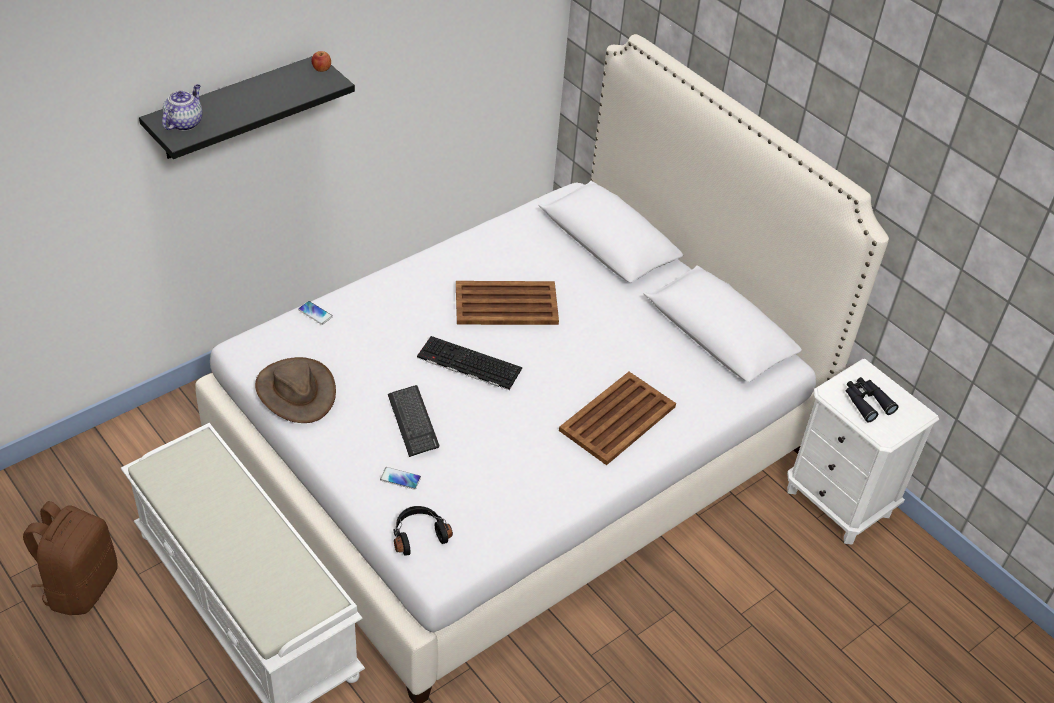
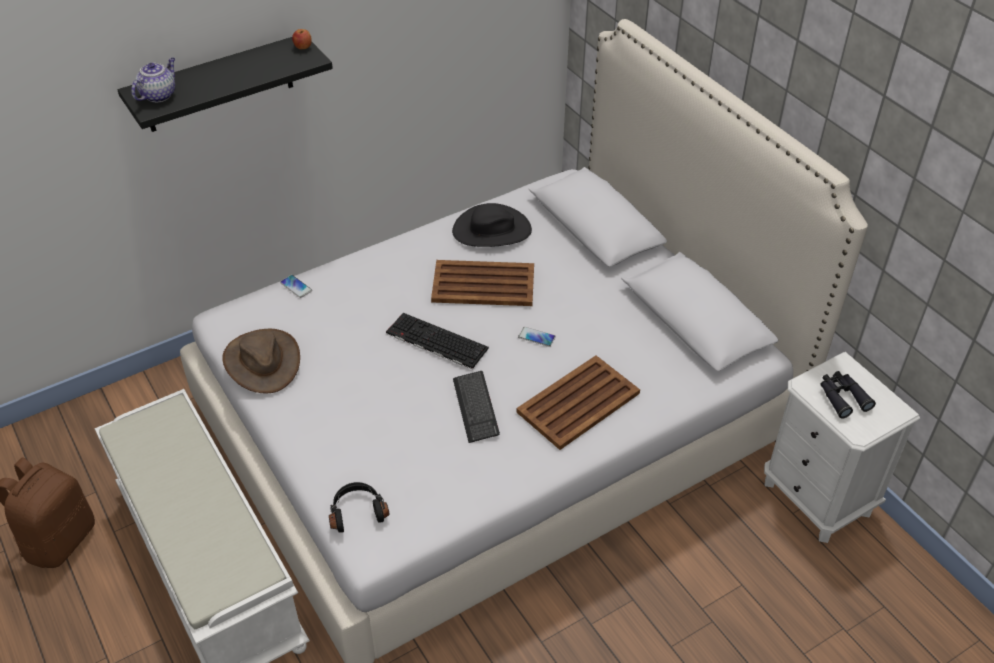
camera: 10 degrees right, 0 degrees up
(400, 479) = (349, 453): phone -> phone (536, 337)
(413, 422) = (371, 397): keyboard -> keyboard (475, 408)
(505, 249) = (492, 230): none -> black hat

